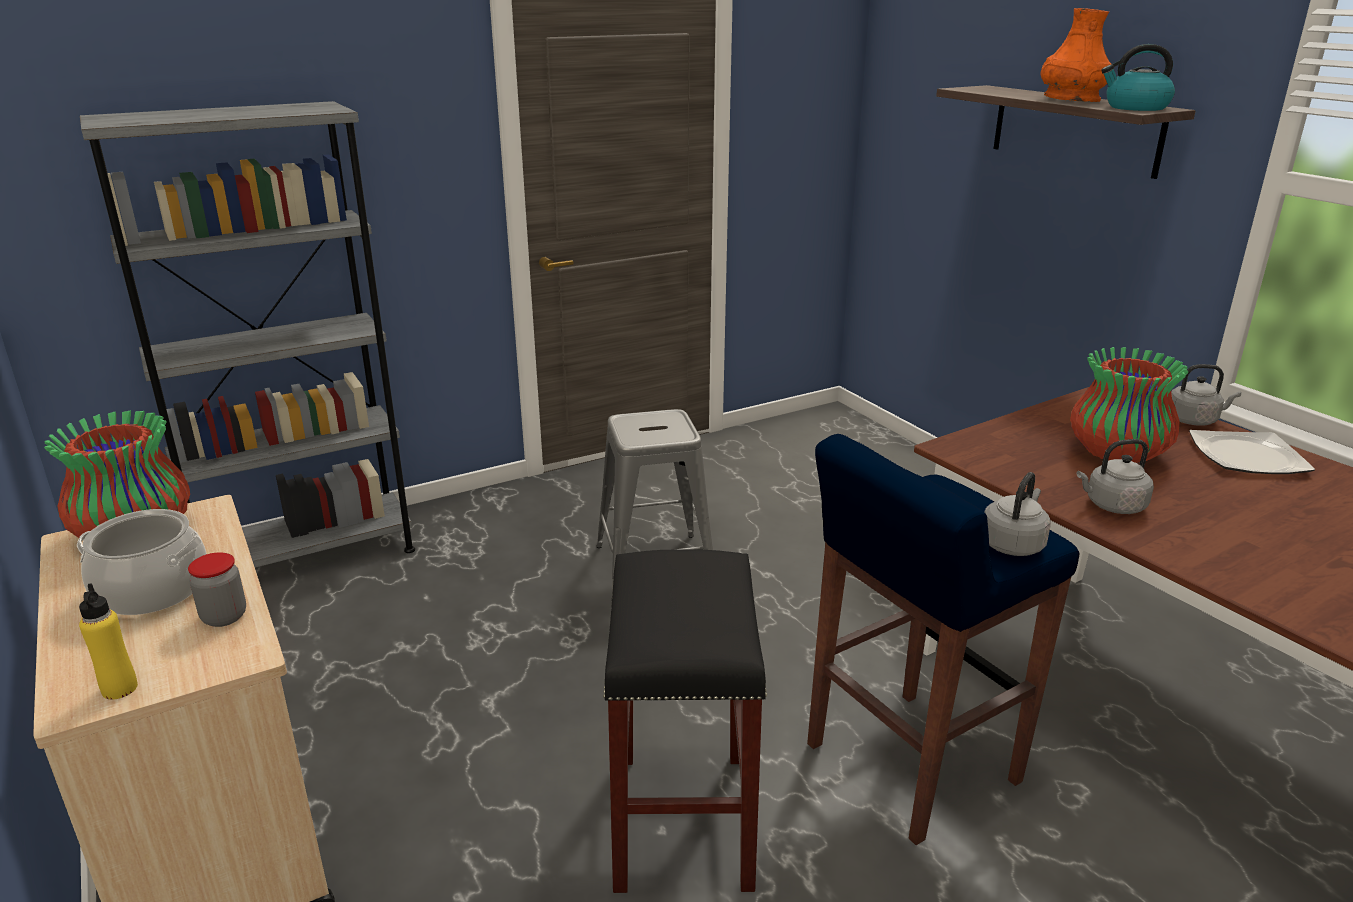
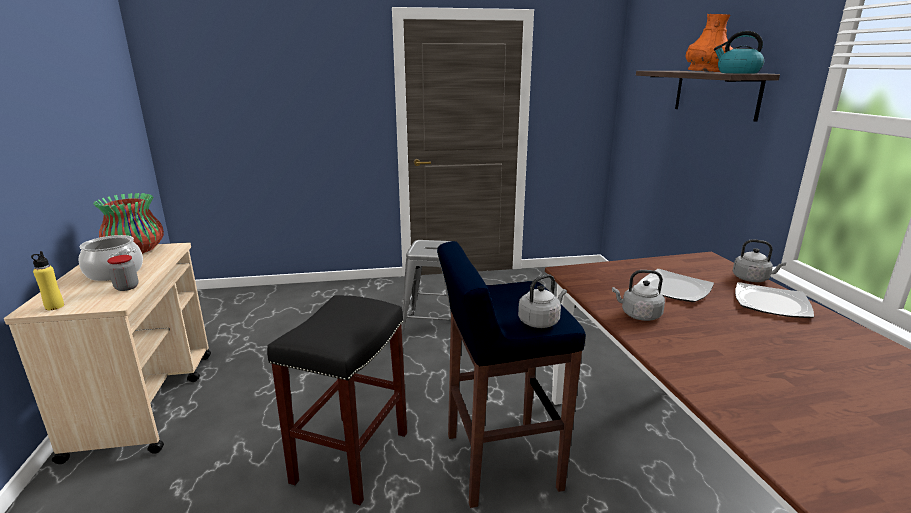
camera: 20 degrees right, 5 degrees down
(307, 556) = (276, 295): grey bookcase -> none
(1116, 453) = (673, 288): vase -> plate

